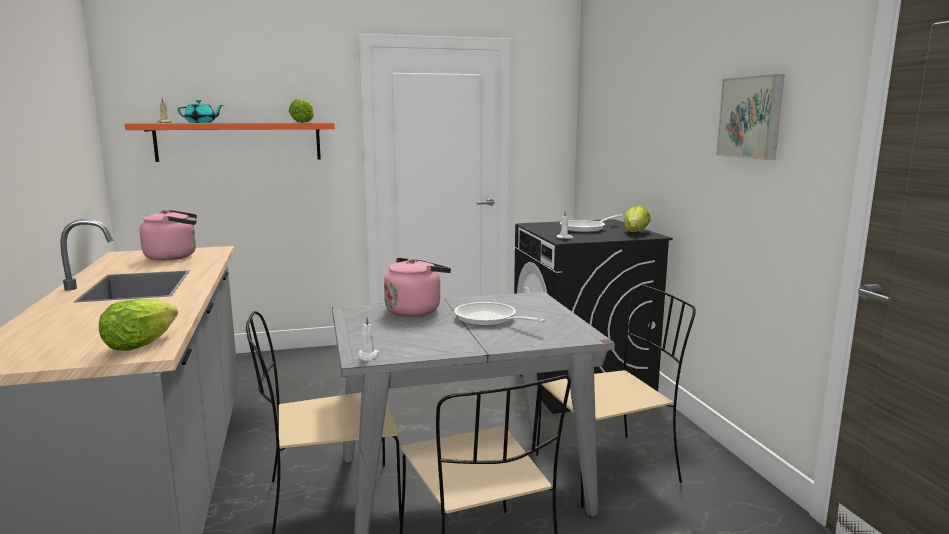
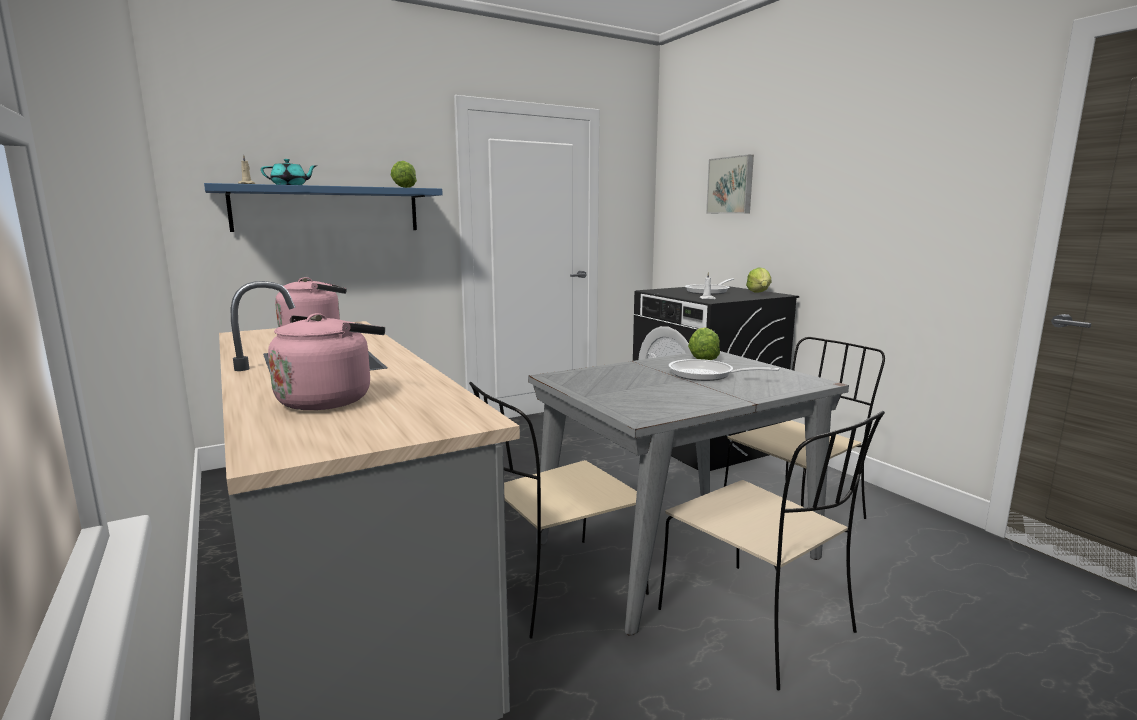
camera: 15 degrees left, 0 degrees up
(139, 345) = (448, 415): lettuce -> lettuce (702, 358)
(239, 141) = (327, 209): orange shelf -> blue shelf
(368, 356) = (643, 415): white candle -> none
(415, 310) = (620, 372): pink kettle -> pink kettle (329, 399)
(752, 117) = (903, 175): picture -> picture (731, 185)

